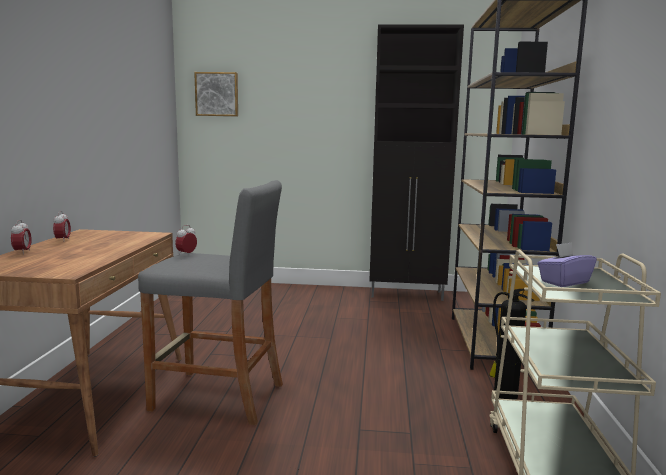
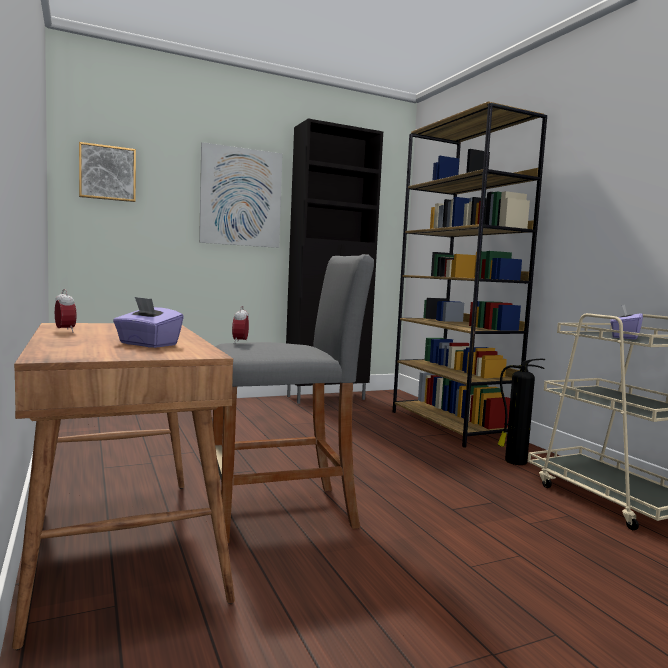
camera: 30 degrees left, 5 degrees down
(22, 252) = (54, 342): alarm clock -> none
(67, 259) = (147, 344): none -> purple tissue box
(327, 104) = (241, 197): none -> picture

